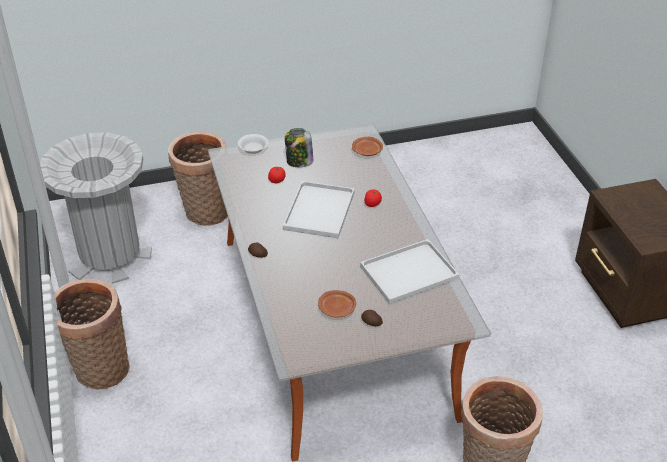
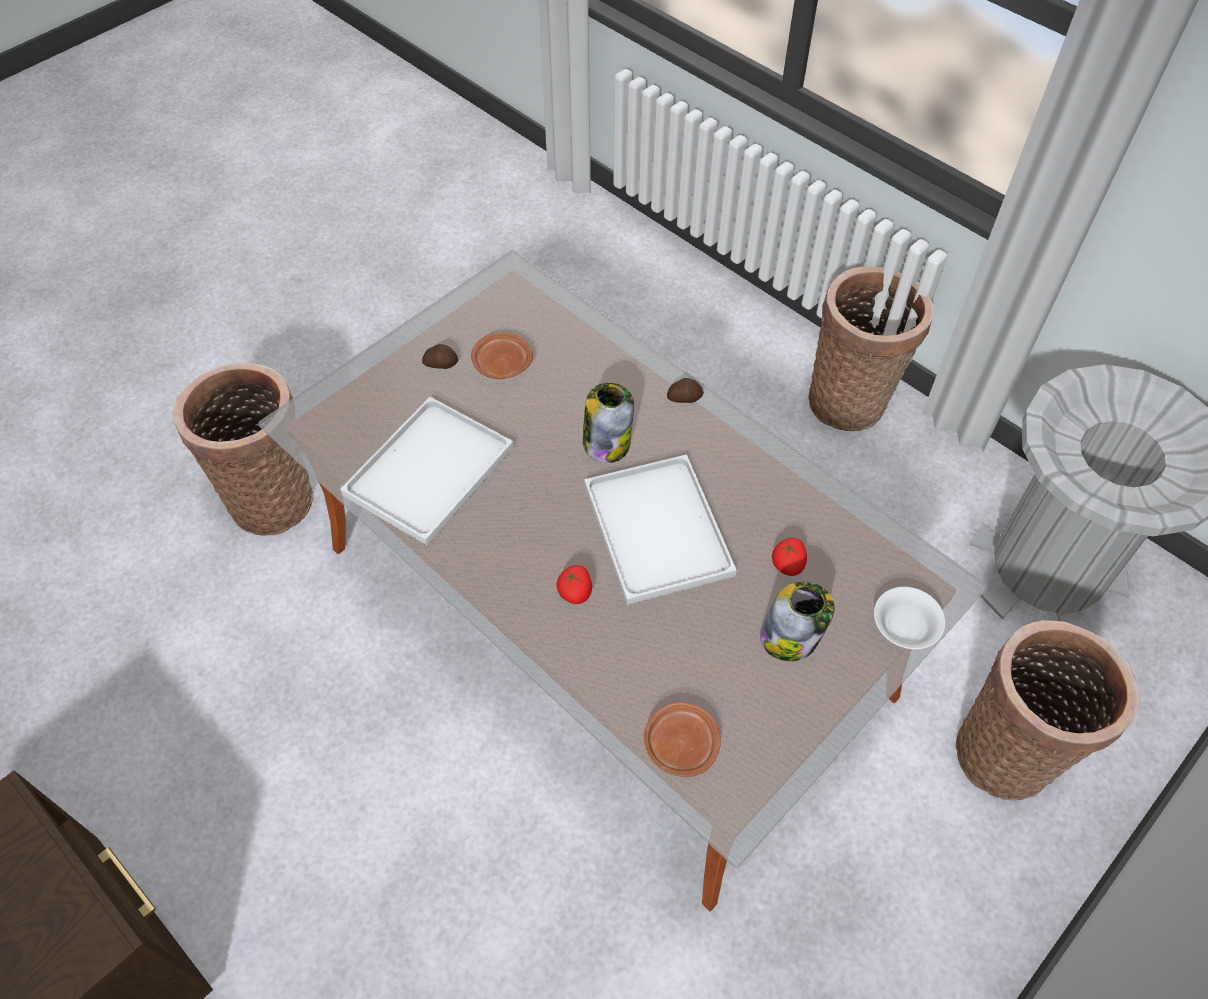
camera: 150 degrees right, 15 degrees up
(313, 251) = (606, 442): none -> jar

